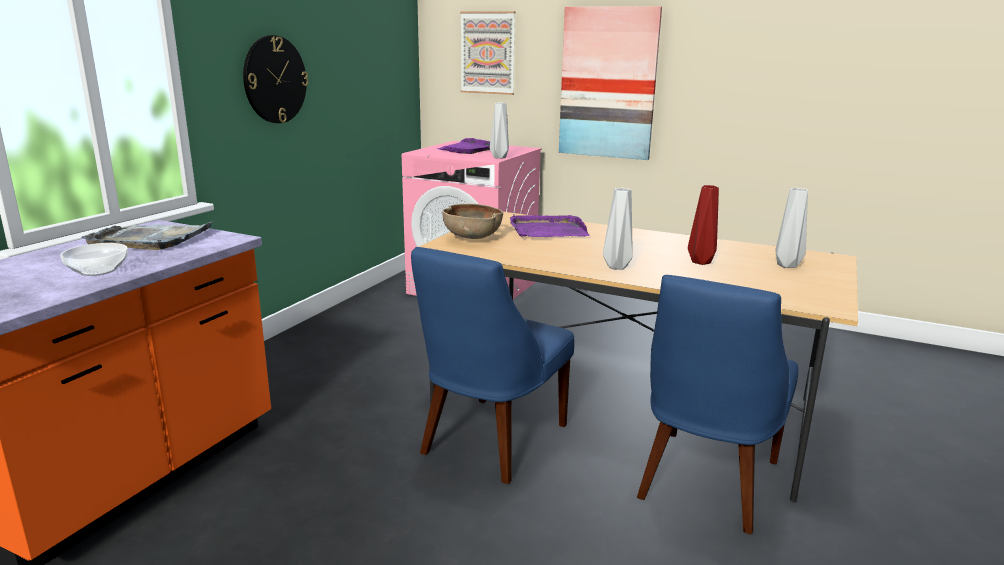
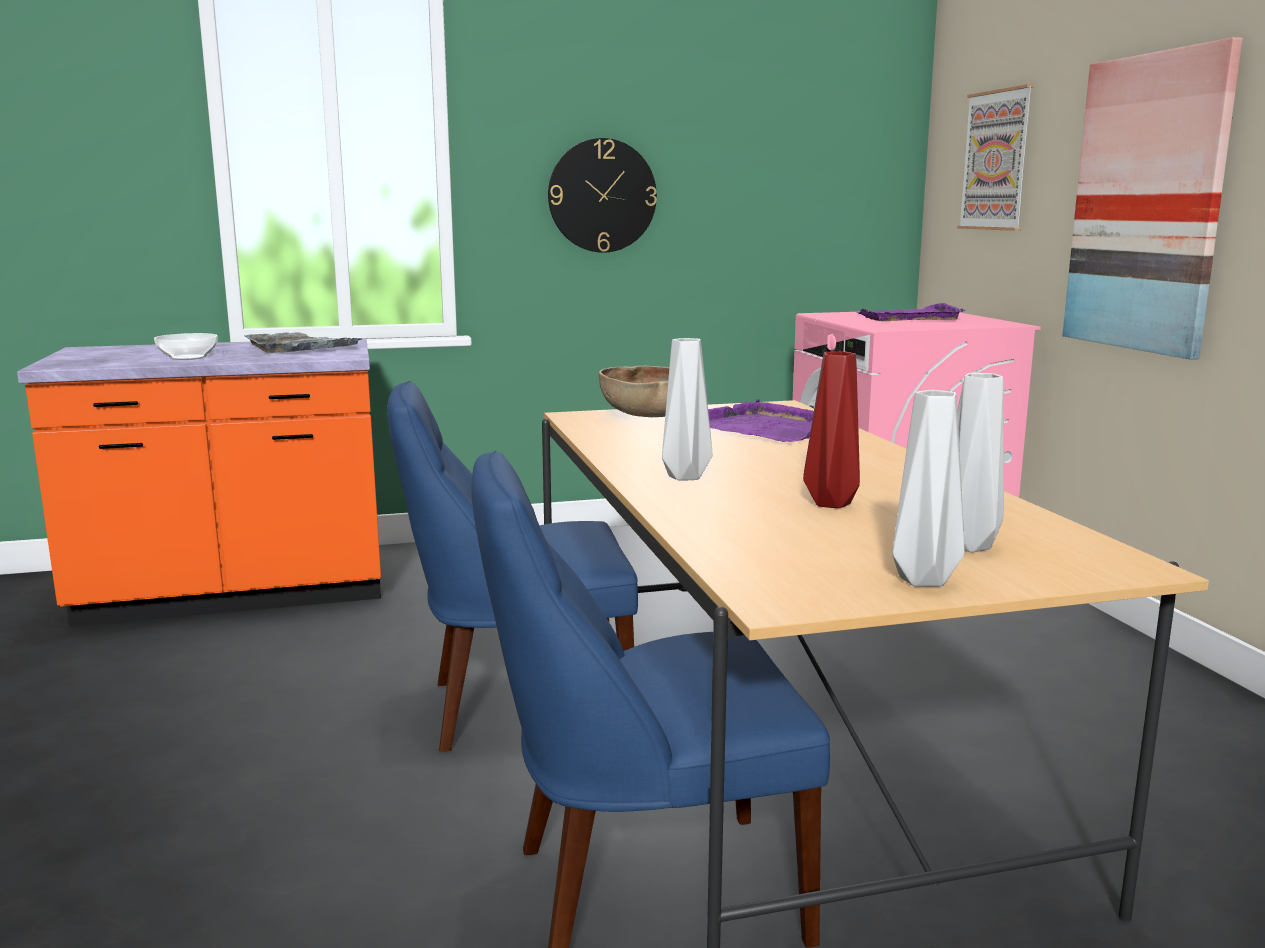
camera: 50 degrees right, 5 degrees down
(499, 157) = (902, 328): grey vase -> grey vase (920, 580)

